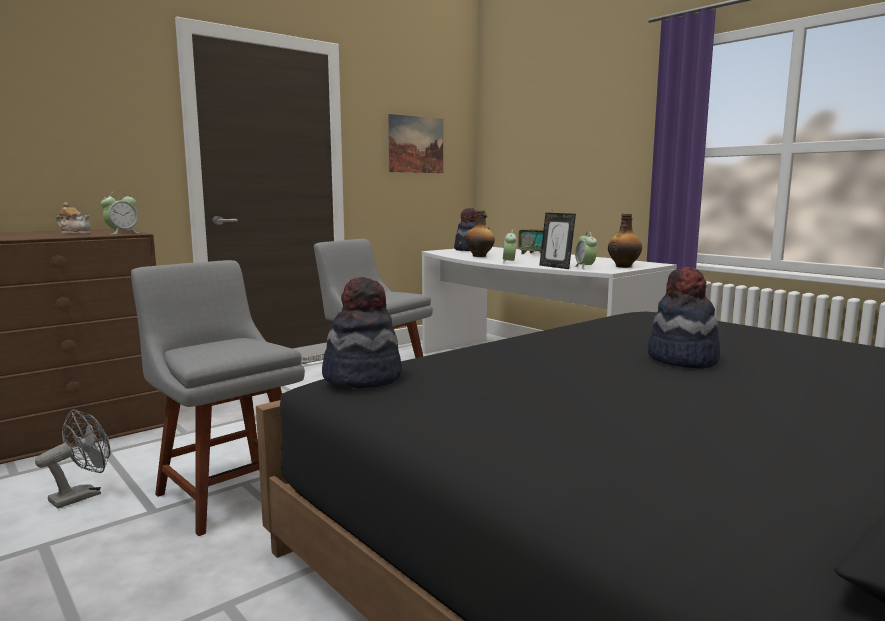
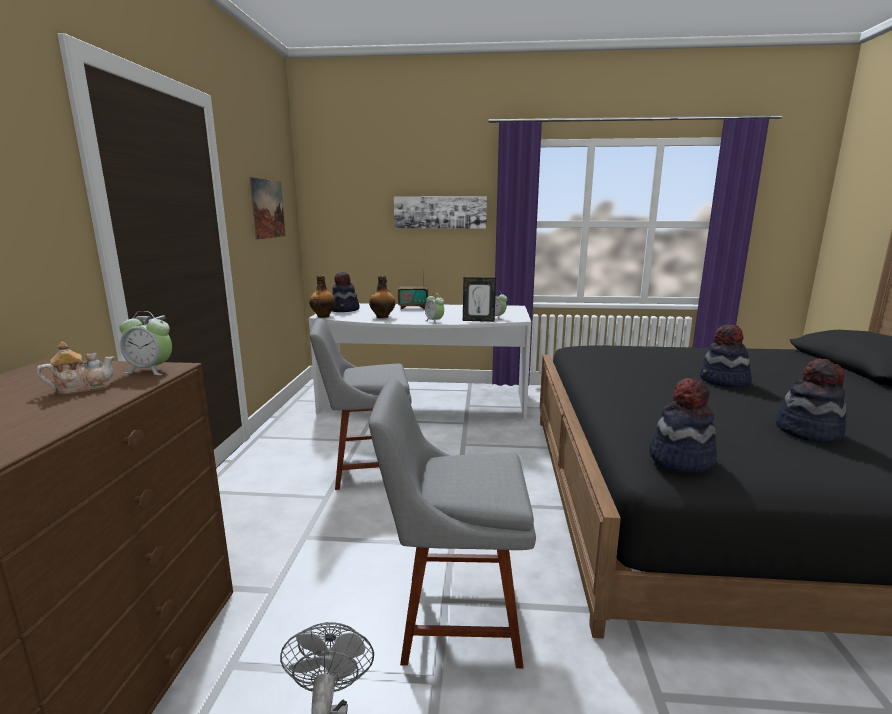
camera: 45 degrees left, 5 degrees up
(122, 233) = (150, 370): alarm clock -> alarm clock turned 105 degrees clockwise
(578, 406) = (808, 431): none -> hat
(600, 143) = (440, 212): none -> picture
(624, 266) = (511, 313): bottle -> bottle (323, 316)

